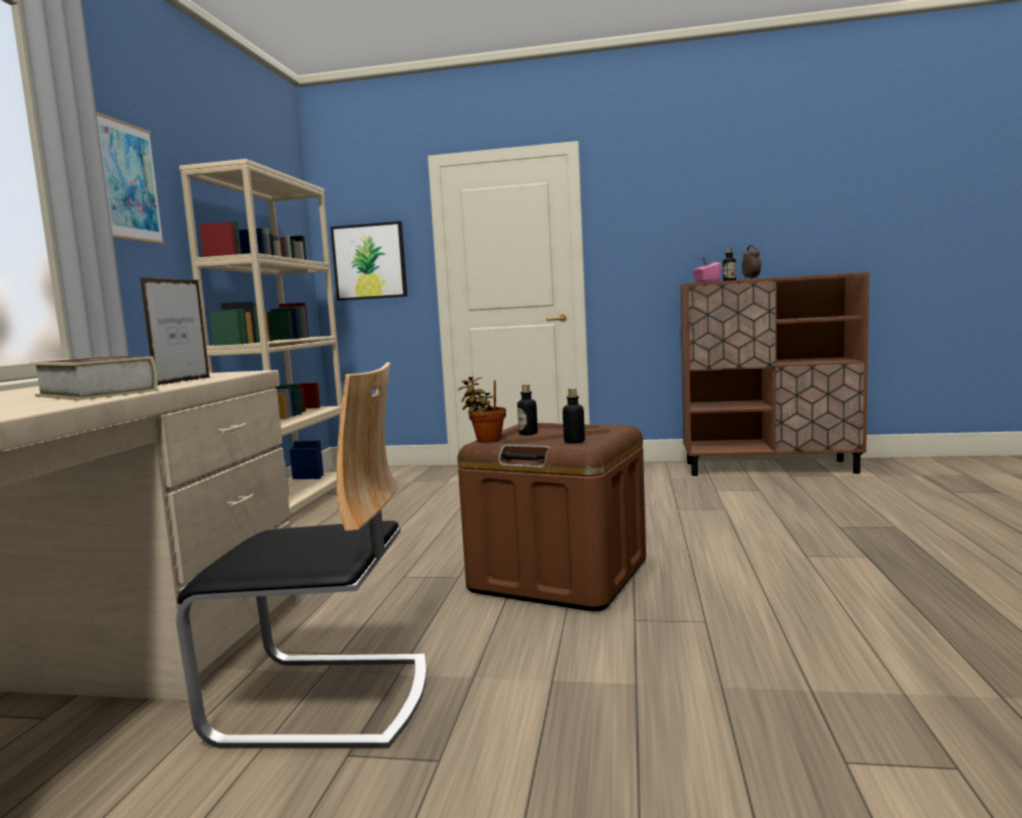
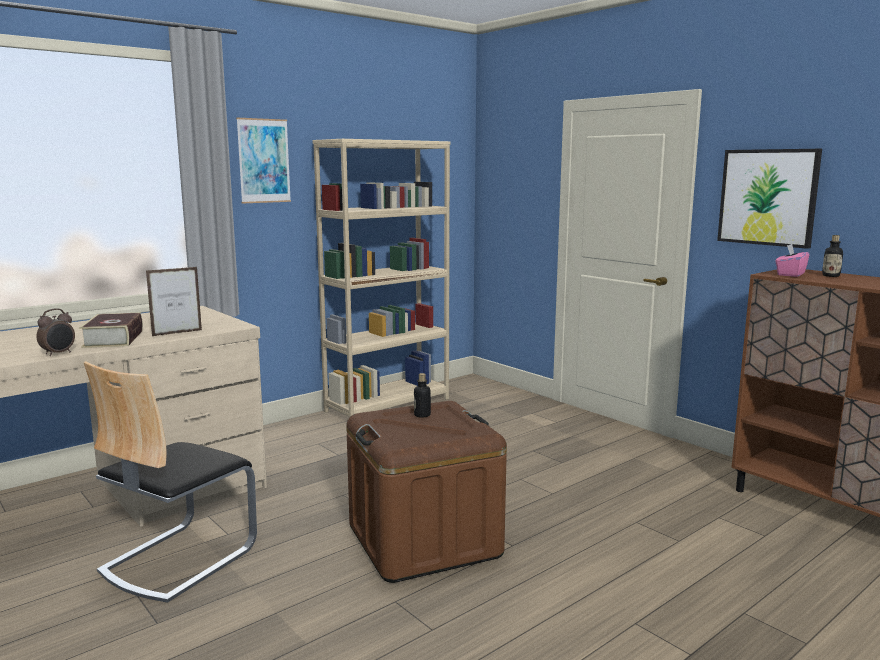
camera: 40 degrees right, 5 degrees up
(323, 699) = (178, 558): chair -> chair turned 75 degrees clockwise
(369, 261) = (512, 198): picture -> picture (768, 197)
(485, 440) = (371, 414): potted plant -> none
(574, 441) = (415, 437): bottle -> none
(751, 279) = (846, 281): alarm clock -> alarm clock (59, 353)

